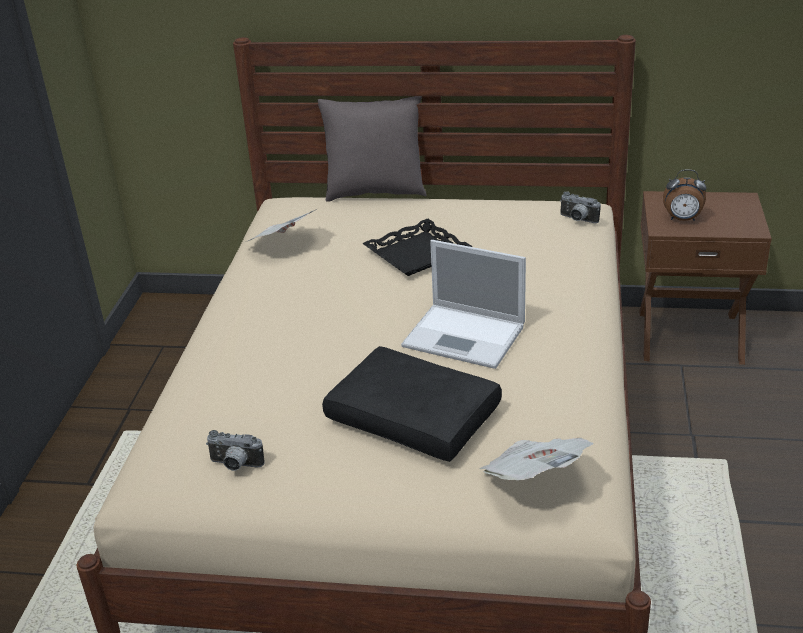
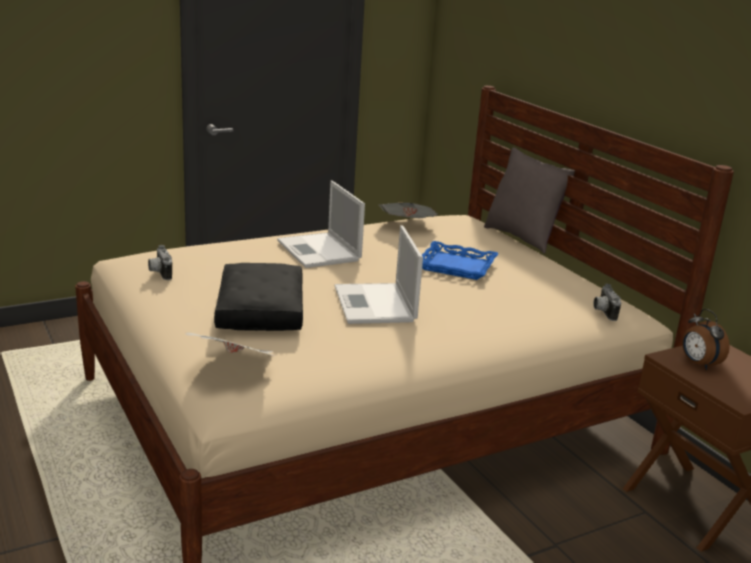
camera: 50 degrees right, 10 degrees down
(296, 324) = (319, 251): none -> laptop
(417, 254) = (456, 266): black tray -> blue tray

